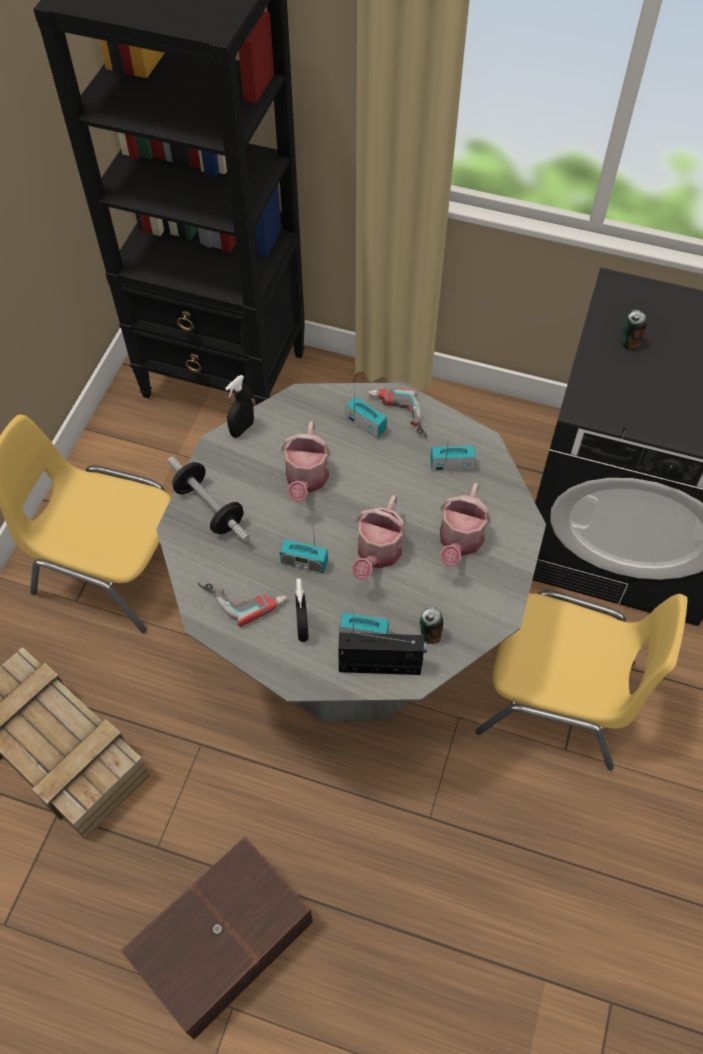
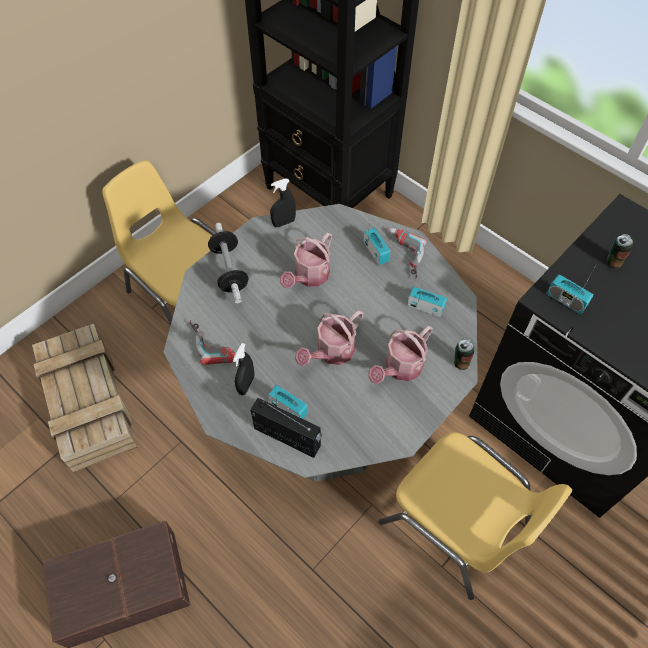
camera: 25 degrees right, 0 degrees up
(304, 562) = (274, 336): radio -> radio (566, 300)
(429, 634) = (338, 429): can -> can (460, 361)

